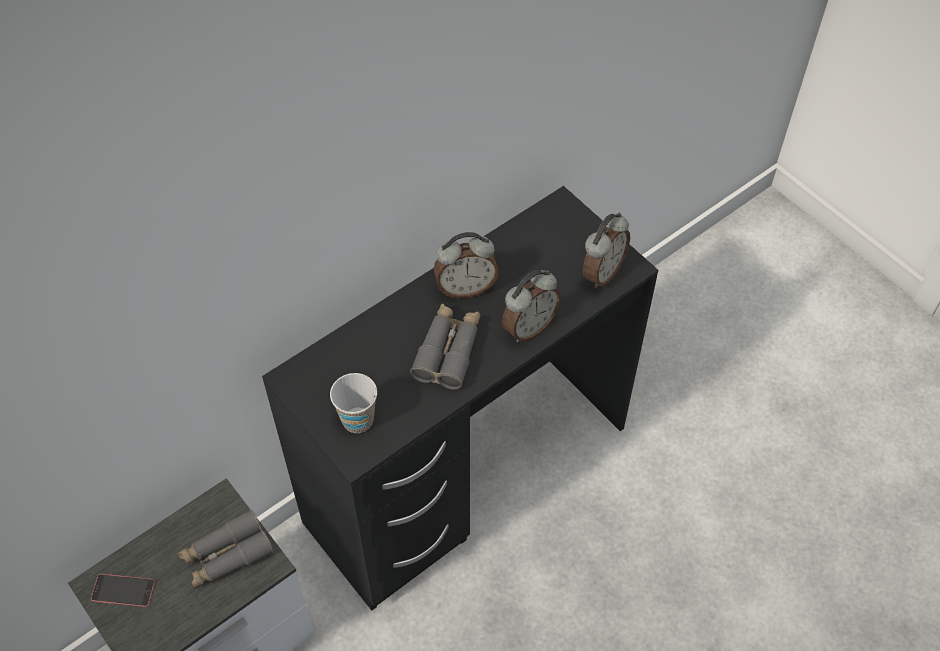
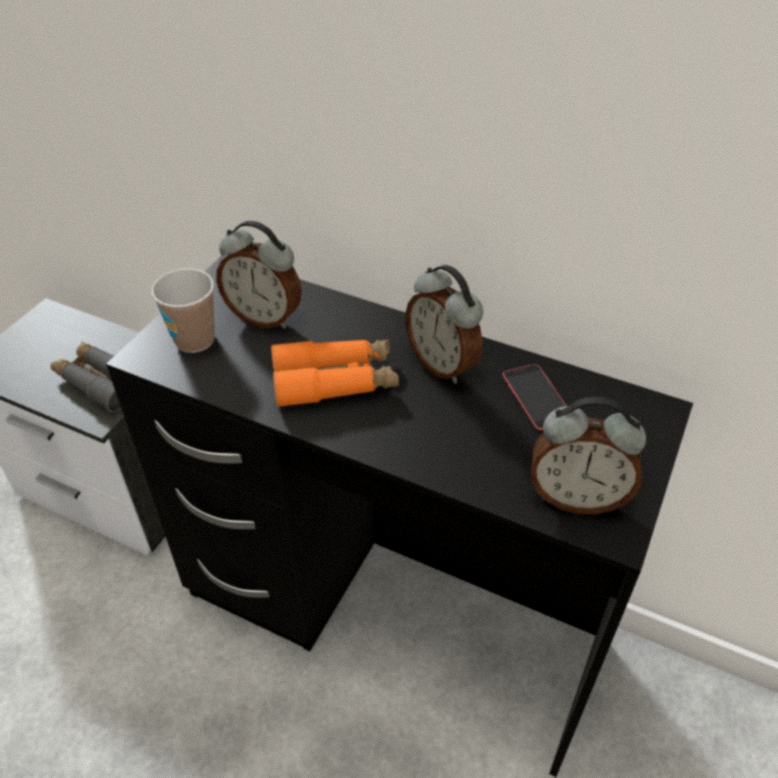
camera: 65 degrees right, 10 degrees down
(123, 590) = (45, 332): phone -> phone (537, 397)
(448, 351) = (335, 381): grey binoculars -> orange binoculars
(528, 327) = (421, 446): alarm clock -> alarm clock (265, 317)

